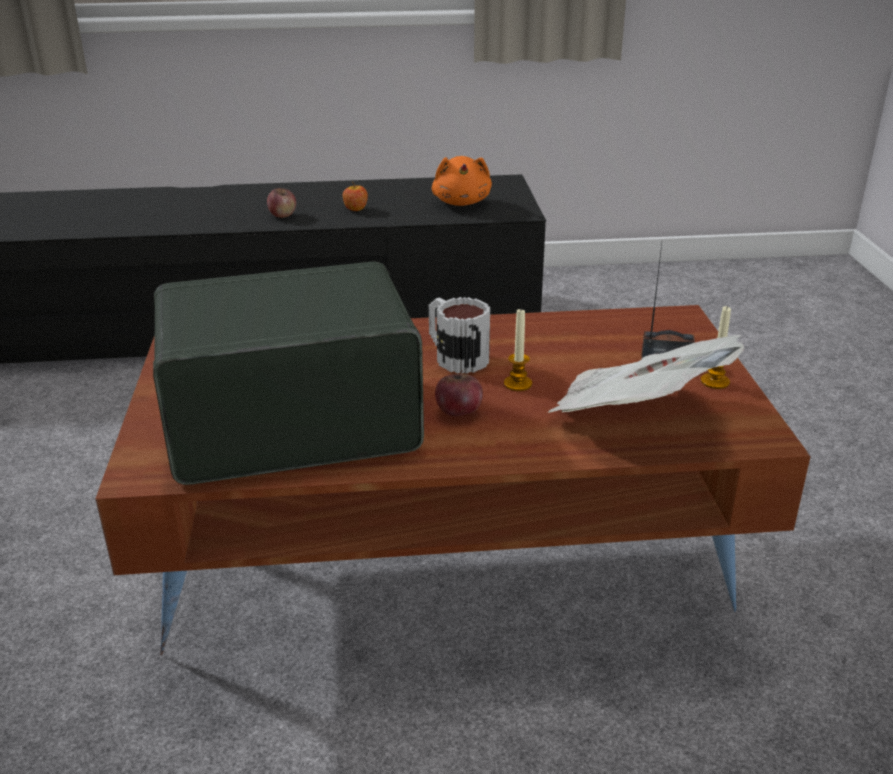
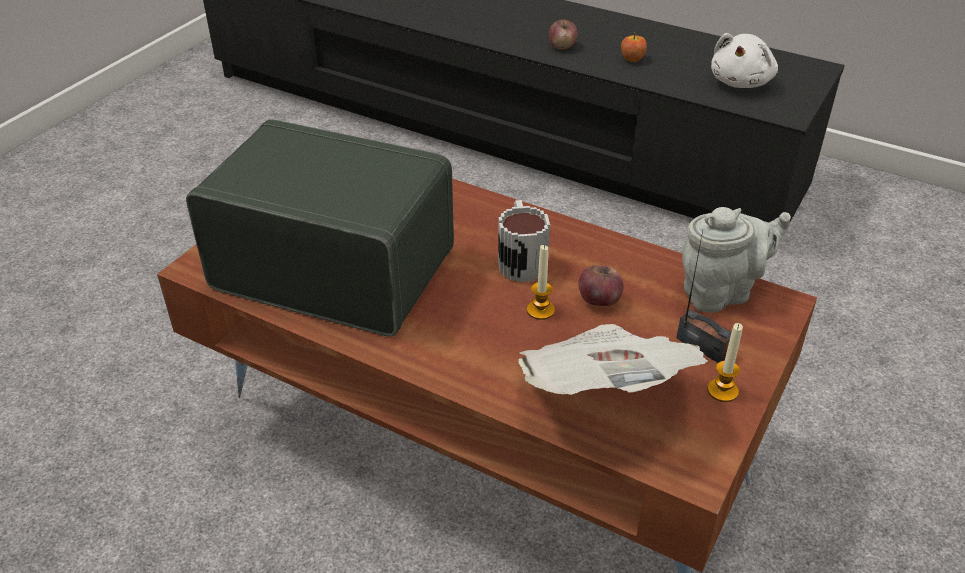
camera: 35 degrees right, 10 degrees up
(458, 412) = (462, 316): apple -> apple (599, 300)
(462, 202) = (741, 82): orange plush toy -> white plush toy
(633, 324) = (721, 292): none -> grey teapot

